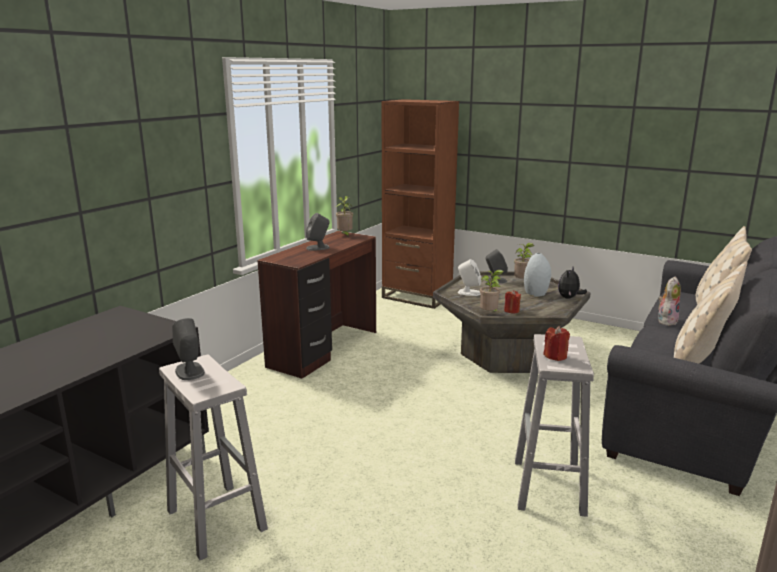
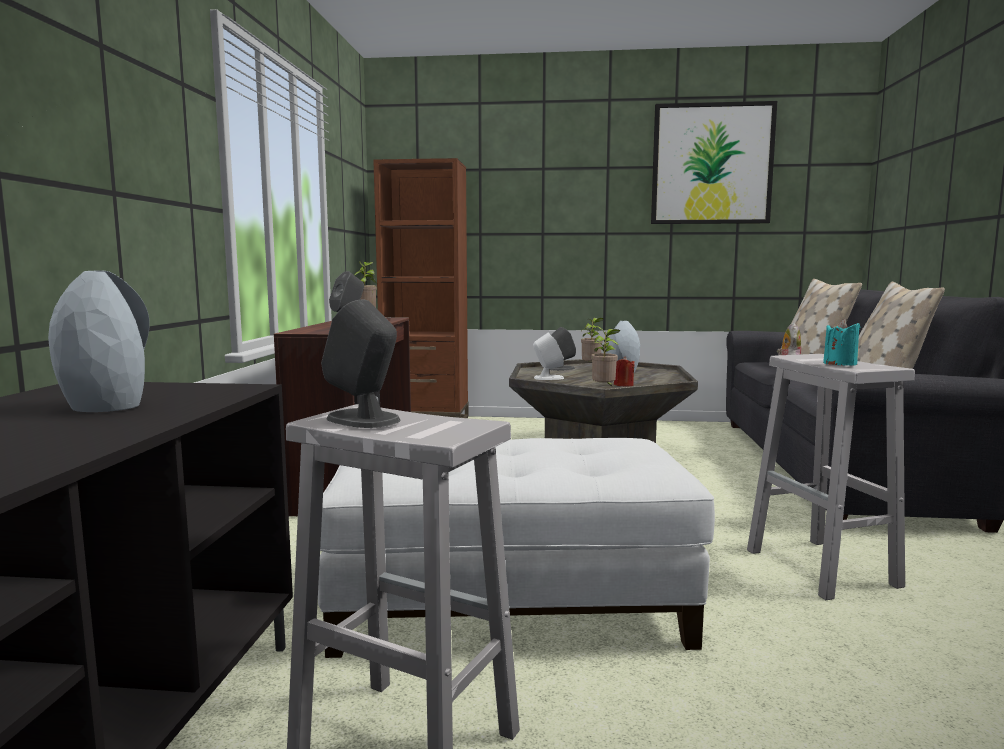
camera: 25 degrees left, 10 degrees down
(108, 338) = (107, 406): none -> grey vase
(332, 458) = (510, 601): none -> white ottoman
(555, 356) = (840, 364): red candle -> turquoise candle
(569, 298) = (663, 372): plush toy -> none
(669, 107) = (711, 164): none -> picture

